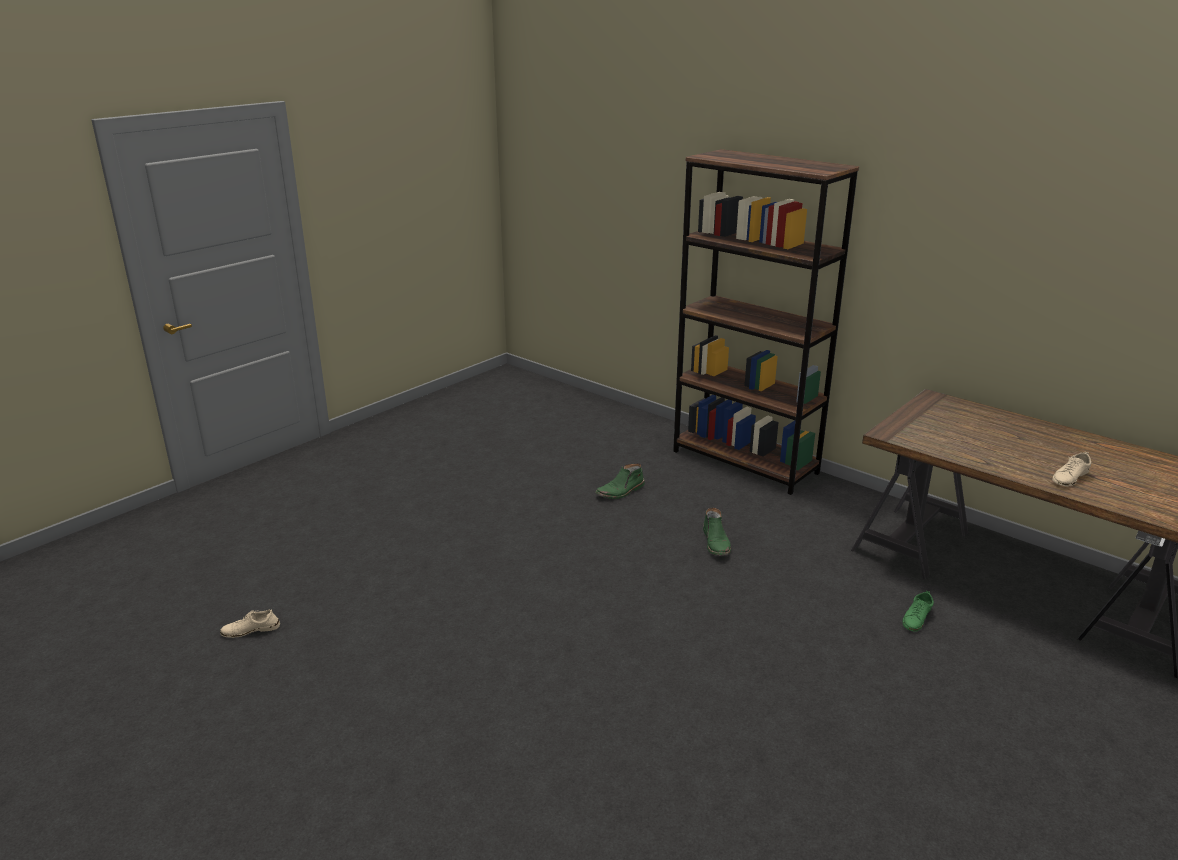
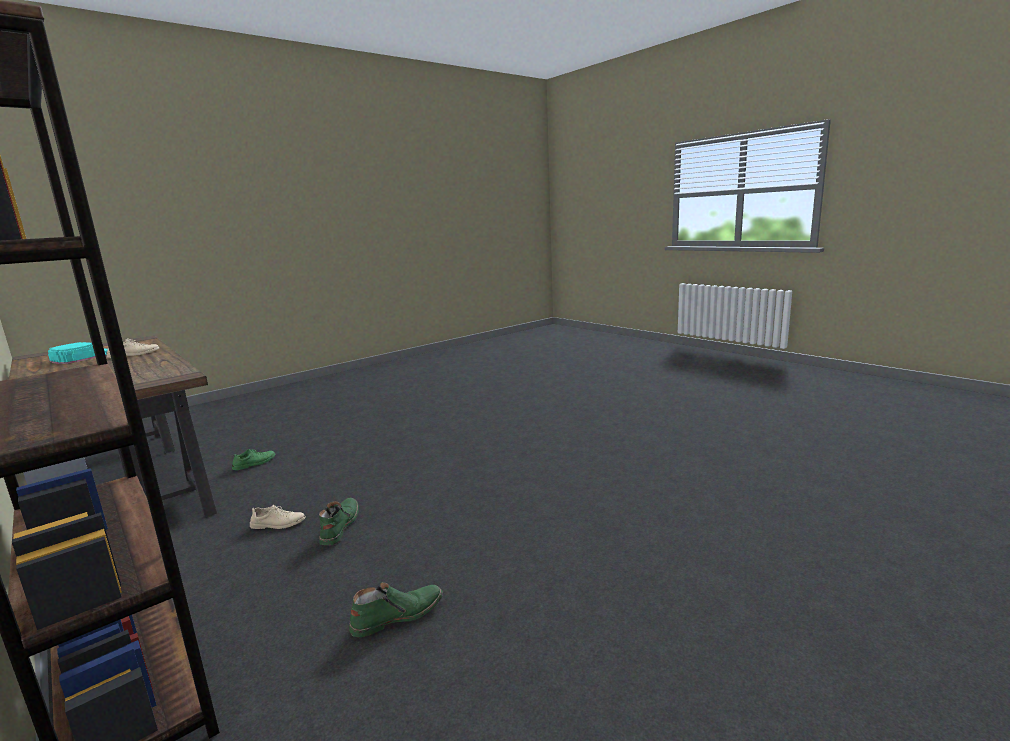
camera: 170 degrees left, 10 degrees down
(251, 630) = (792, 469): beige shoe -> beige shoe (278, 524)
(1129, 471) = (81, 357): none -> turquoise cap

